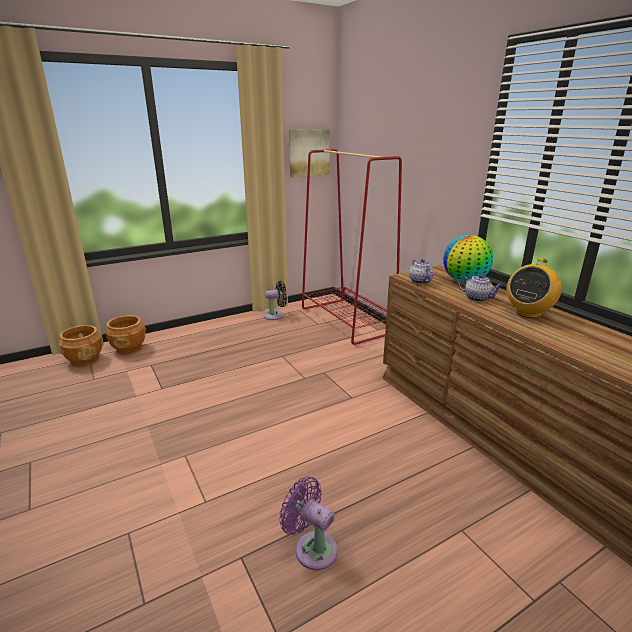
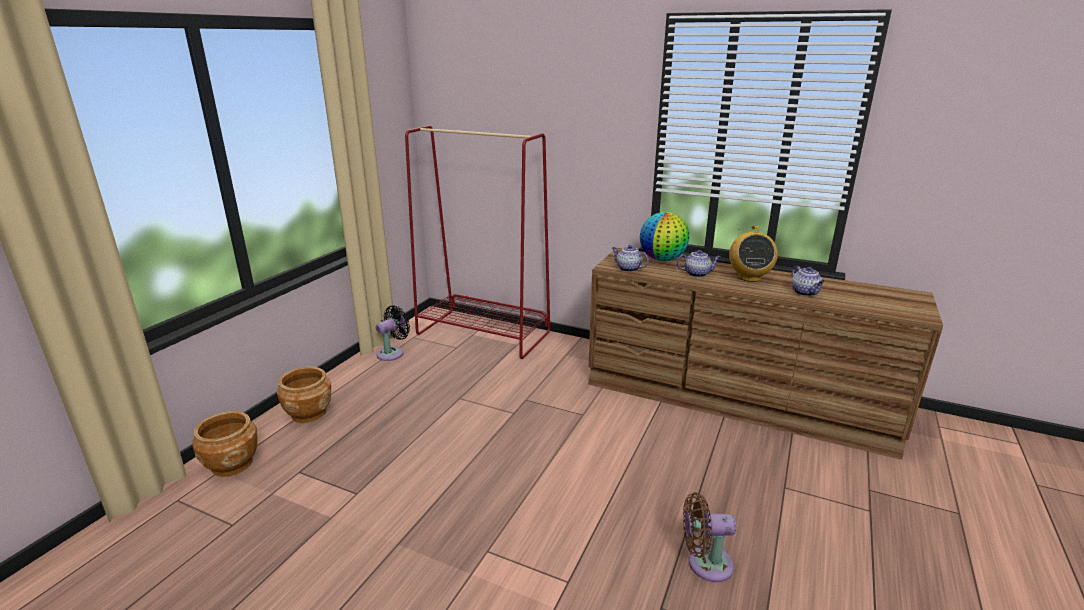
camera: 35 degrees left, 0 degrees up
(85, 360) = (177, 507): brown planter -> brown planter (308, 413)
(308, 153) = (390, 132): picture -> none
(312, 547) = (705, 563): purple fan -> brown fan
(570, 340) = (805, 292): none -> teapot

